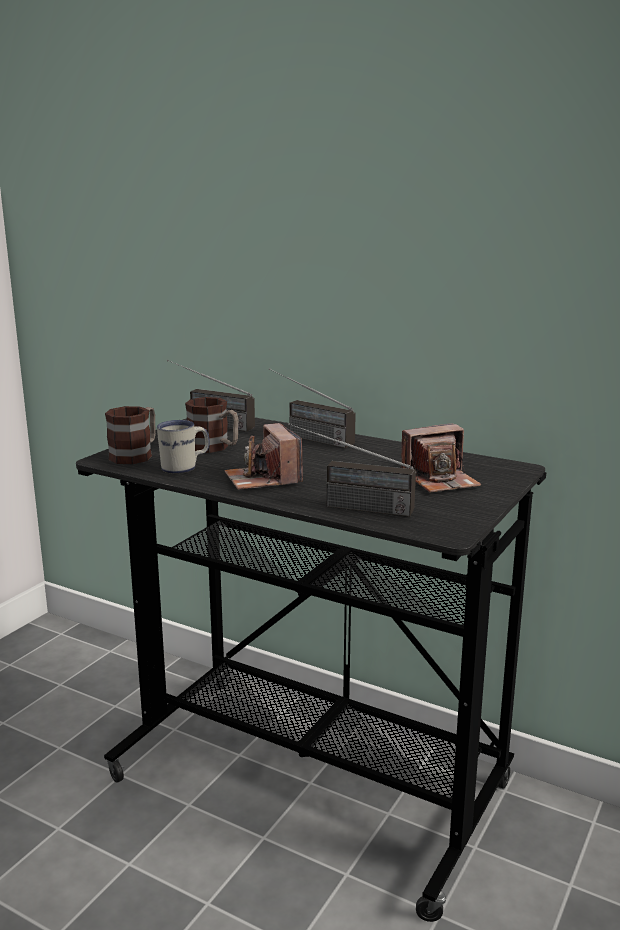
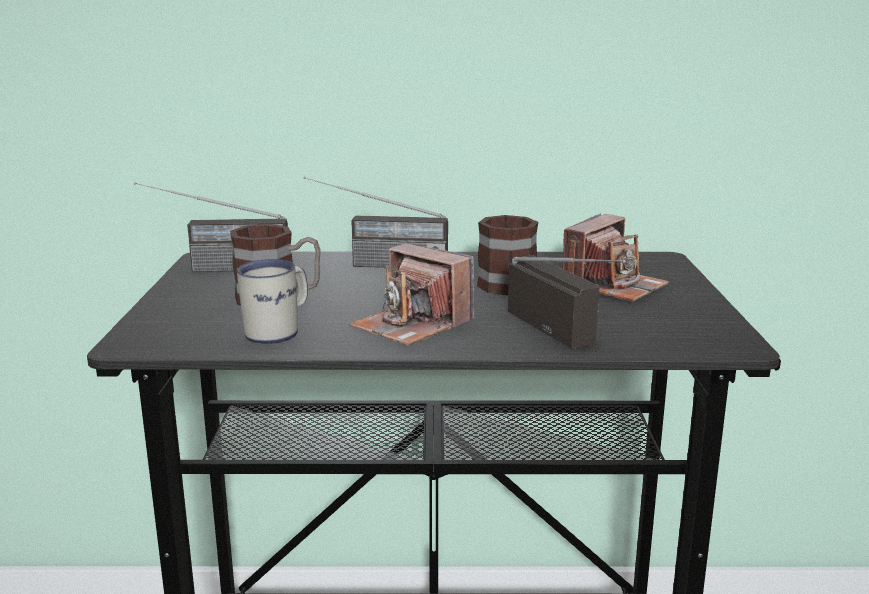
camera: 30 degrees left, 0 degrees up
(136, 454) = (175, 328): mug -> mug (505, 281)
(347, 506) = (570, 338): radio -> radio turned 105 degrees counterclockwise

